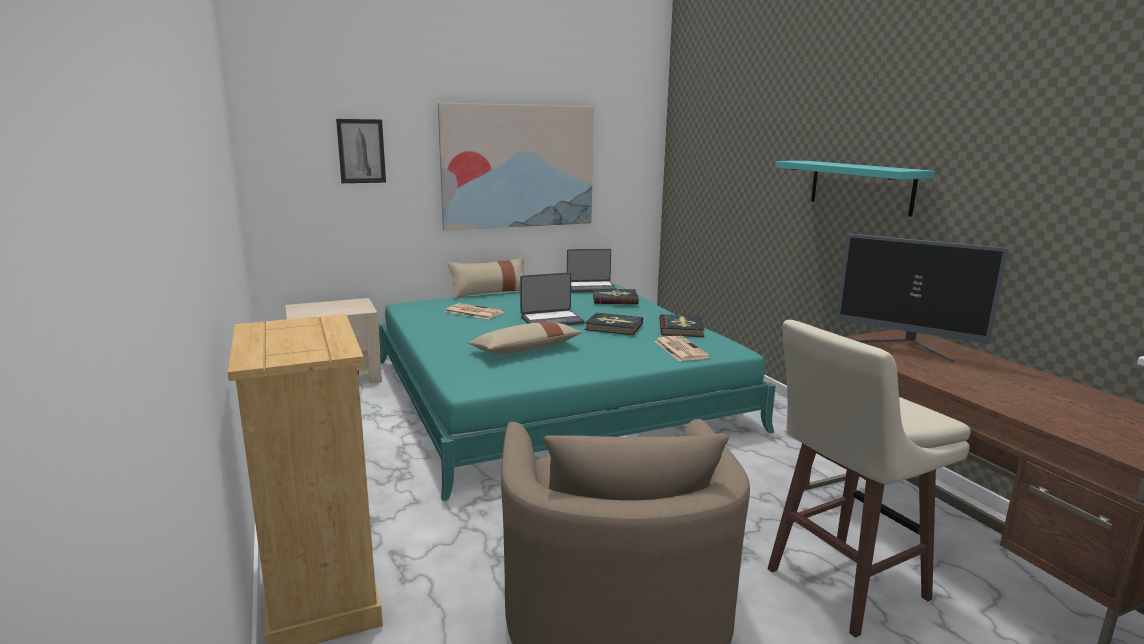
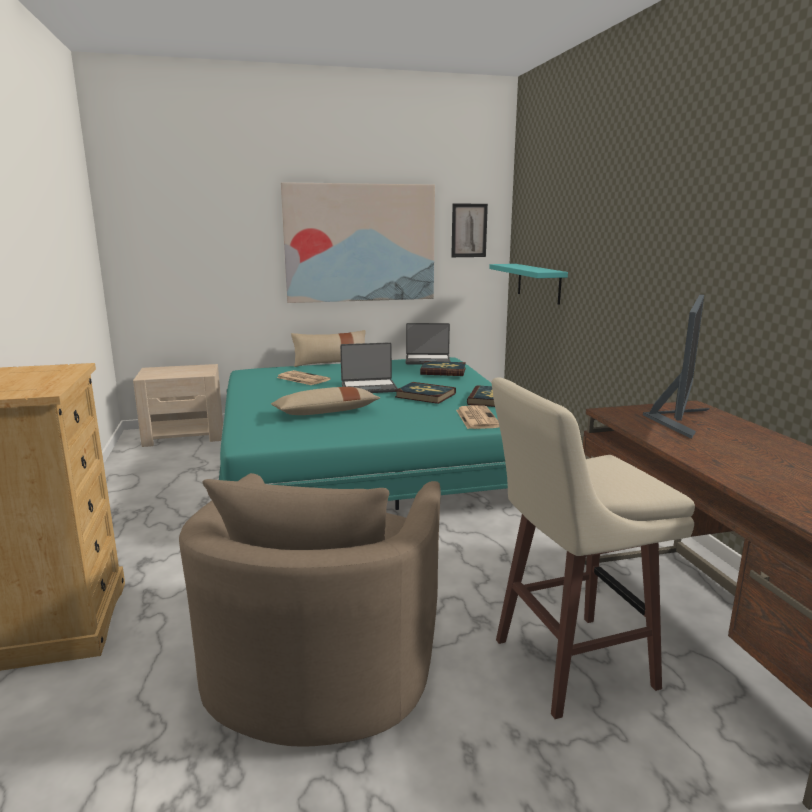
camera: 10 degrees right, 0 degrees up
(361, 151) = (210, 228): picture -> picture (469, 230)
(860, 186) = (666, 253): turquoise shelf -> turquoise shelf (538, 283)
(906, 348) = (676, 419): monitor -> monitor turned 105 degrees counterclockwise

